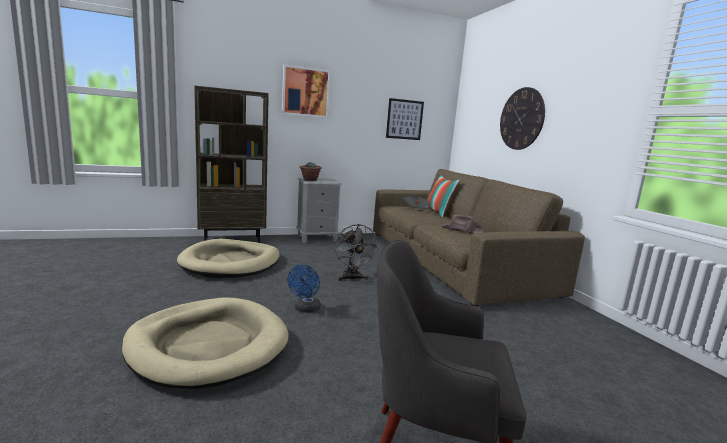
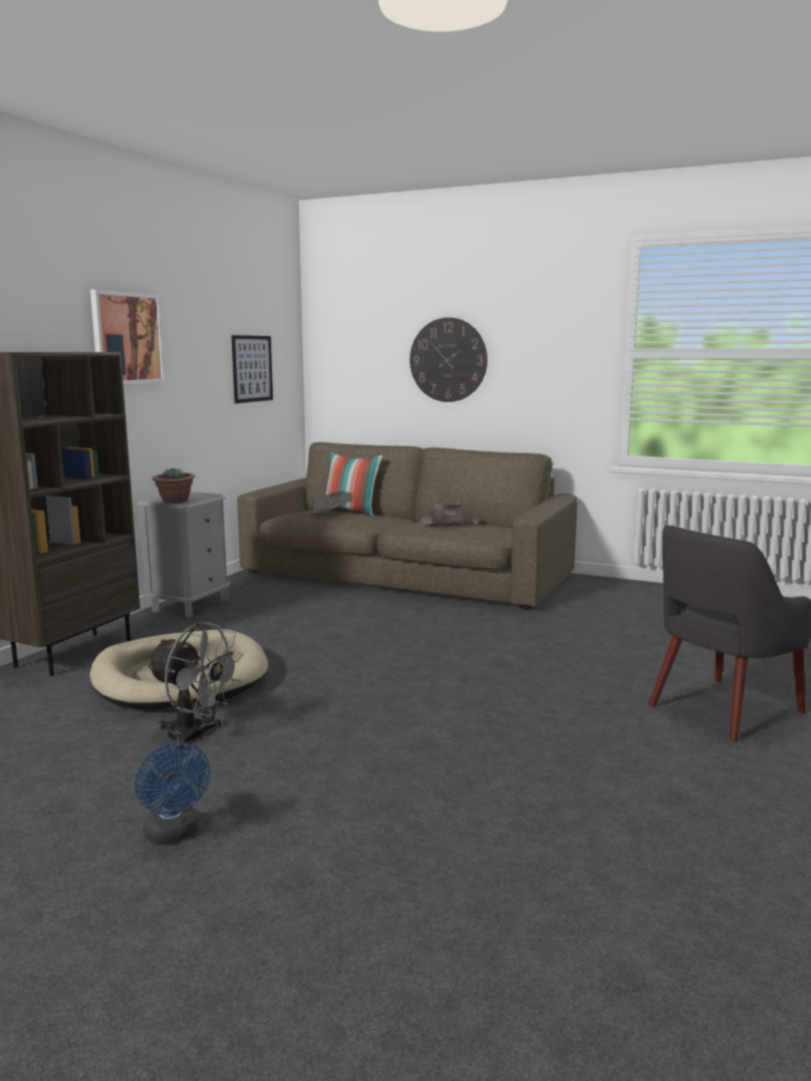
camera: 45 degrees left, 0 degrees up
(208, 345) = (431, 746): beige dog bed -> none
(305, 309) = (416, 677): blue fan -> blue fan (174, 834)
(352, 279) = (371, 632): grey fan -> grey fan (195, 737)

